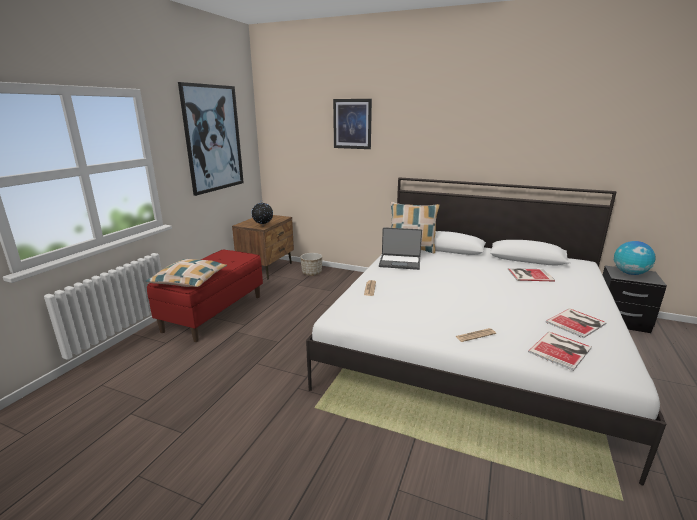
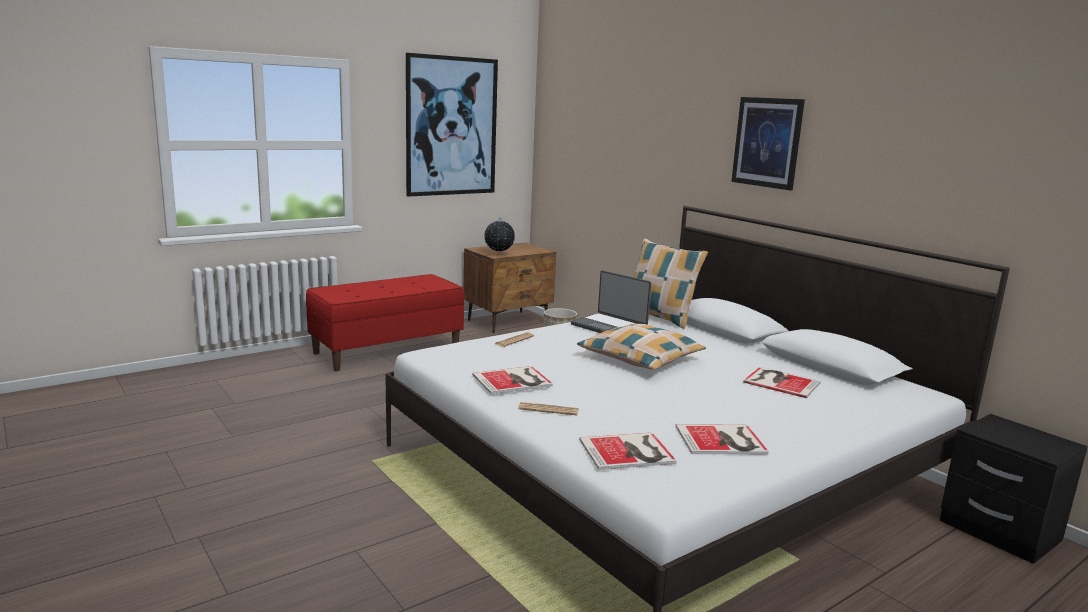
camera: 30 degrees right, 5 degrees down
(189, 280) = (350, 293): pillow -> pillow (640, 358)
(352, 124) = (638, 118): picture -> picture (767, 142)
(425, 320) = (514, 380): none -> book
(629, 273) = (1016, 434): globe -> none

